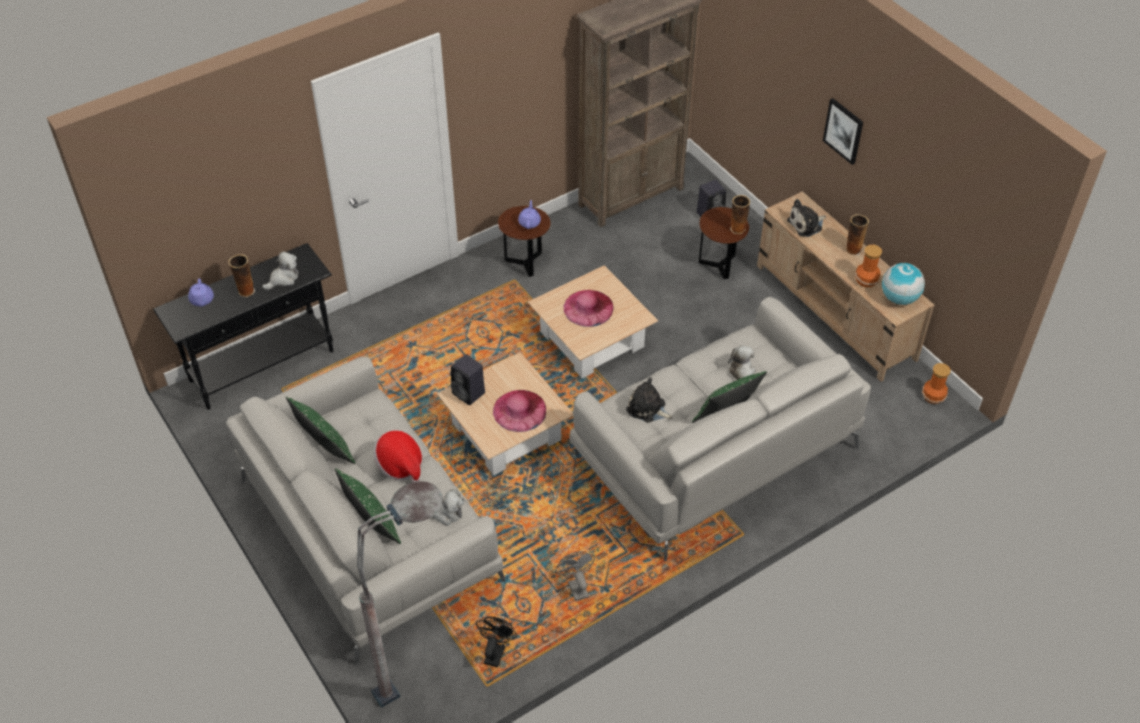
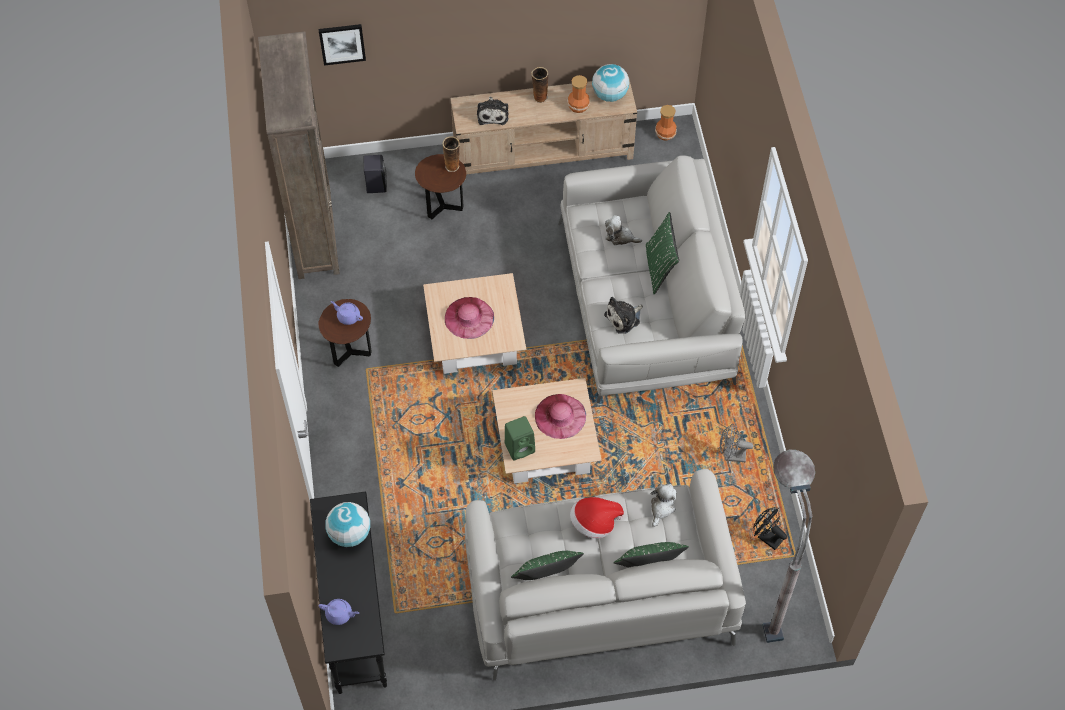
camera: 65 degrees left, 10 degrees up
(245, 291) = (348, 572): vase -> none
(283, 278) = (350, 534): plush toy -> globe
(469, 393) = (520, 447): black speaker -> green speaker
(843, 130) = (482, 25): picture -> picture (342, 43)

